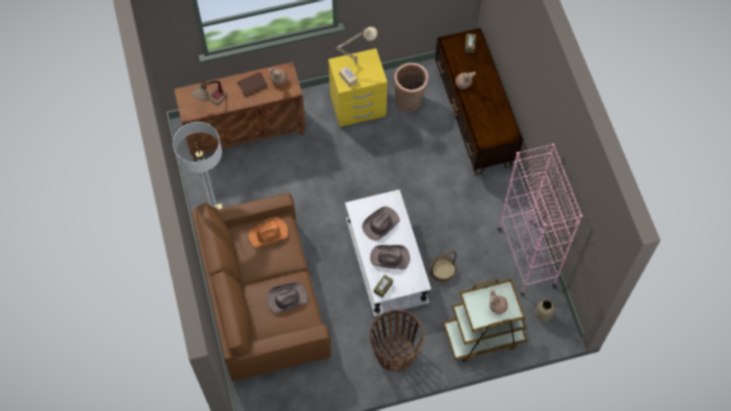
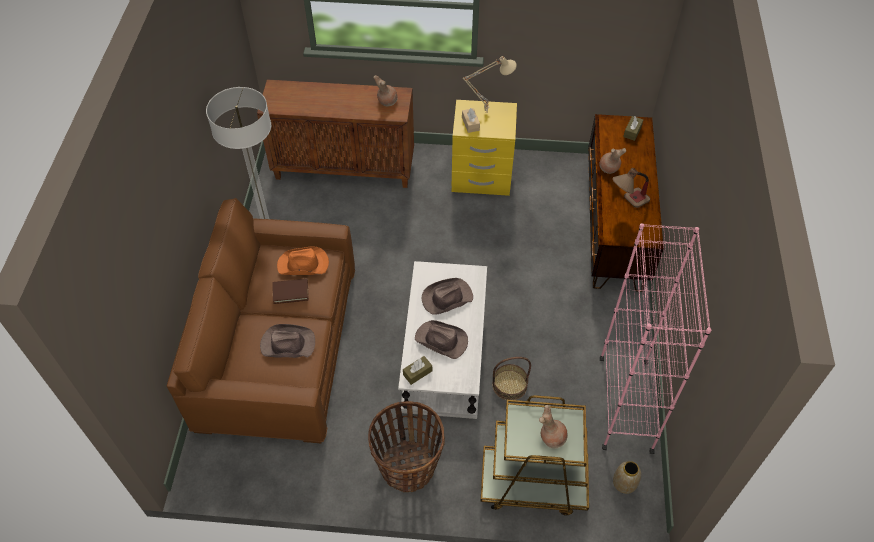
camera: 20 degrees right, 10 degrees down
(210, 103) = (299, 103): table lamp -> table lamp (627, 203)
(252, 84) = (355, 98): brown book -> brown book (290, 292)
(409, 102) = (543, 189): basket -> none

